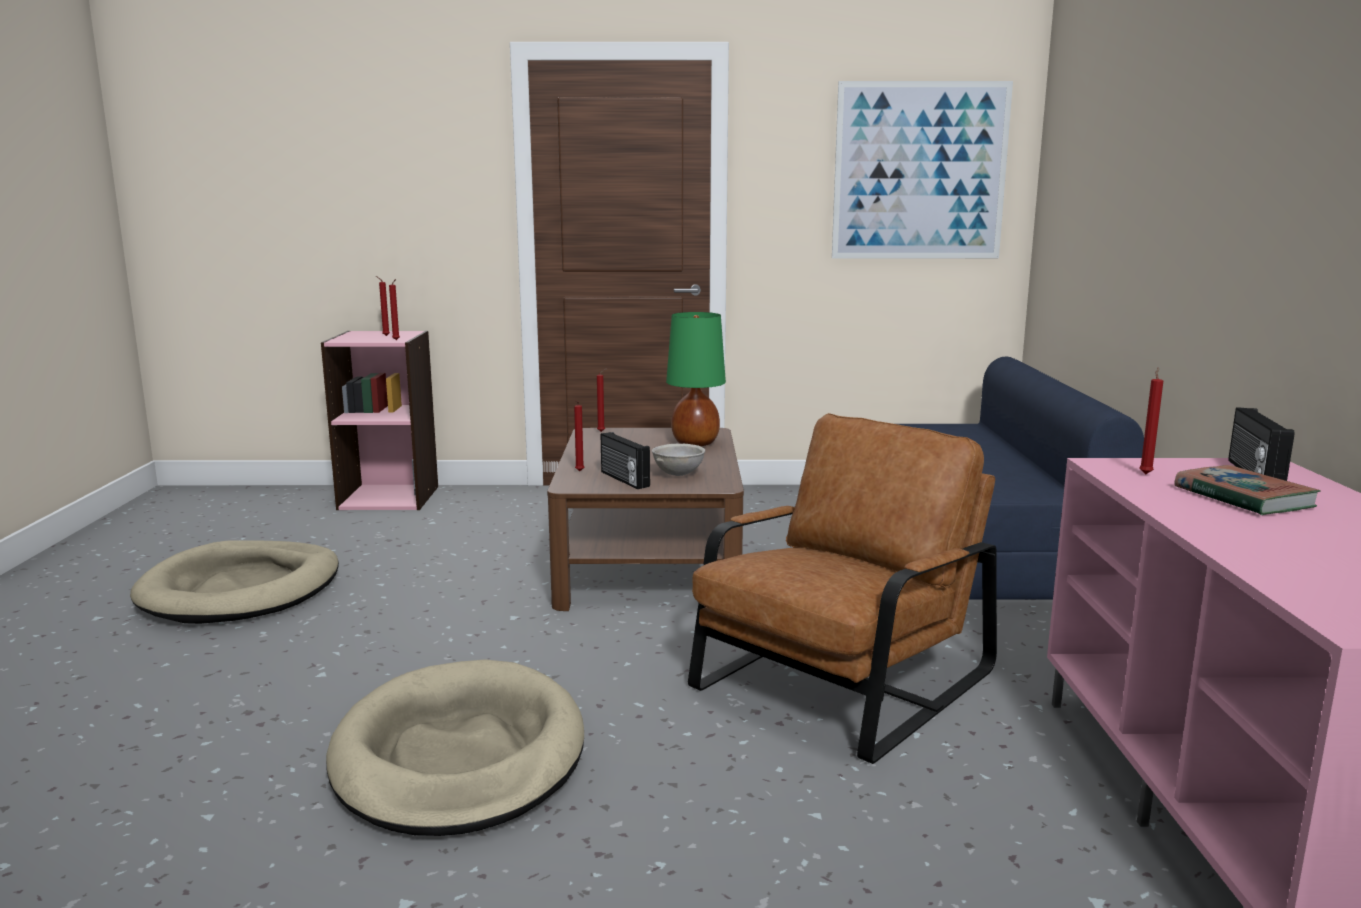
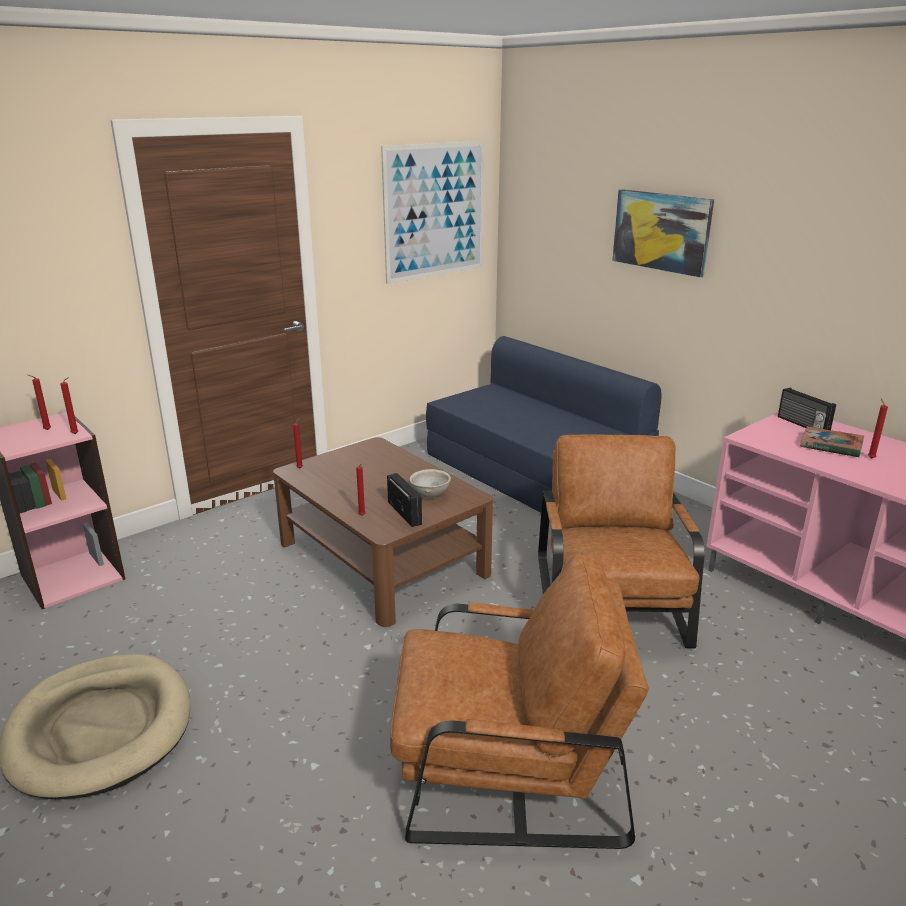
camera: 40 degrees left, 10 degrees up
(459, 756) = (508, 769): beige dog bed -> brown armchair
(623, 479) = (405, 513): radio -> radio turned 135 degrees counterclockwise
(695, 443) = (386, 460): green table lamp -> none
(1145, 473) = (772, 439): red candle -> red candle (870, 458)
(1169, 172) = (661, 231): none -> picture

